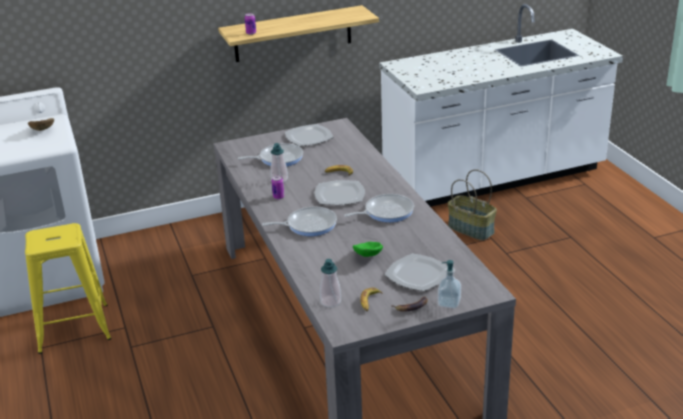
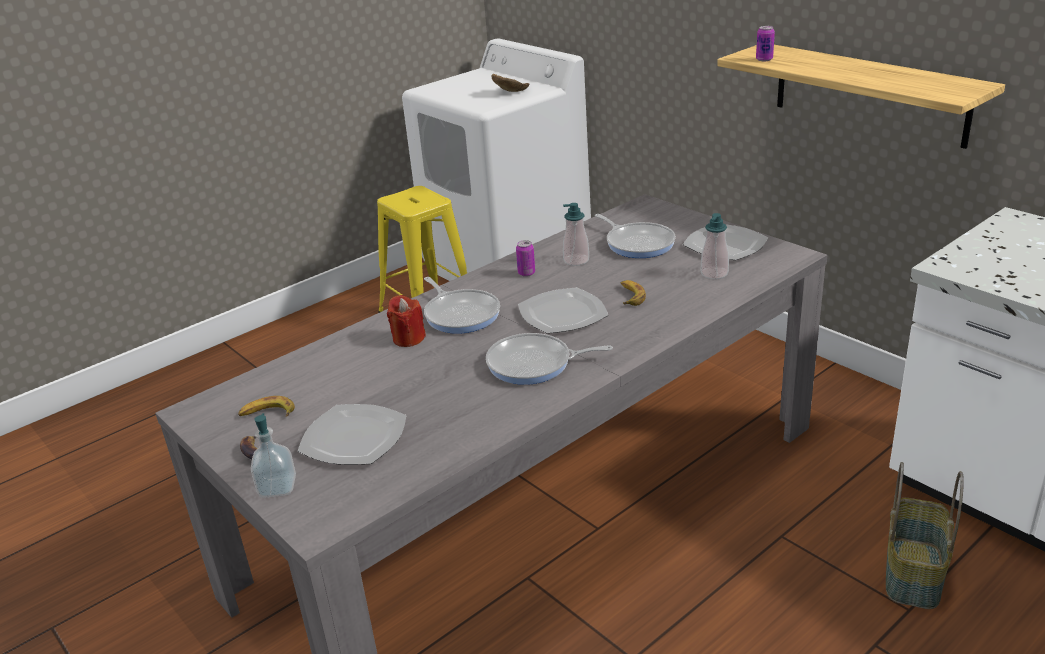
camera: 70 degrees right, 0 degrees up
(322, 246) = (408, 338): none -> red candle
(330, 301) = (264, 382): soap dispenser -> soap dispenser (714, 273)
(369, 255) = (395, 381): green bowl -> none
(386, 212) = (534, 364): frying pan -> frying pan turned 135 degrees clockwise

